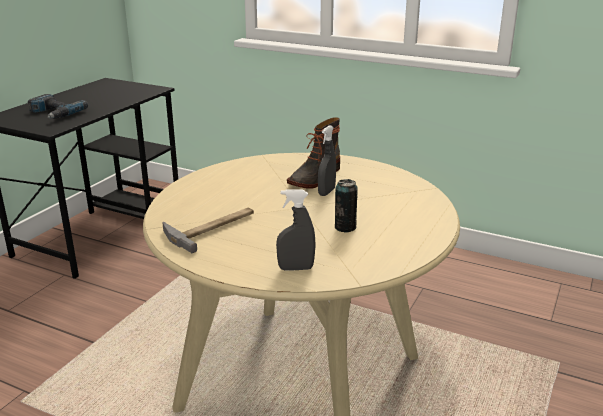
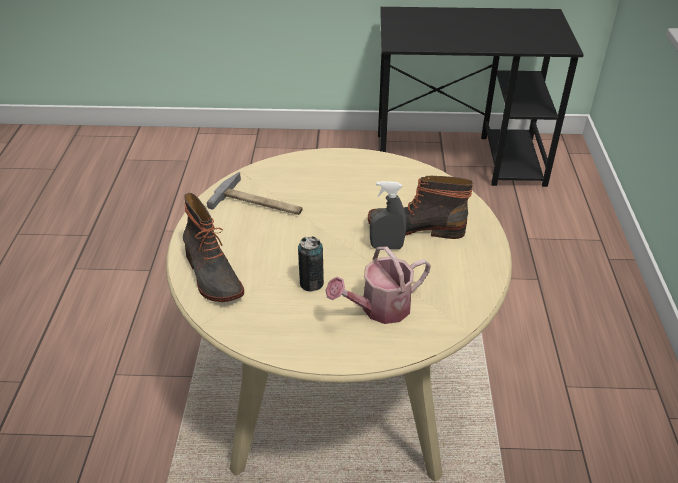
camera: 65 degrees right, 15 degrees up
(54, 113) = (434, 29): power drill -> none
(296, 268) = (211, 275): grey spray bottle -> boot
(393, 209) = (379, 308): none -> watering can

